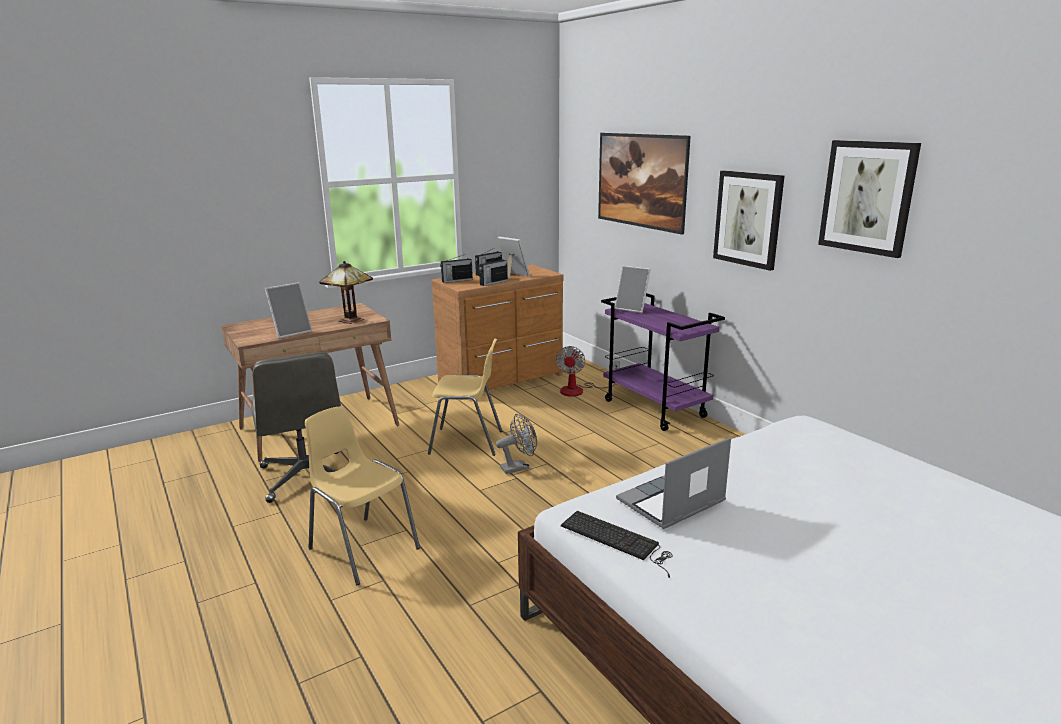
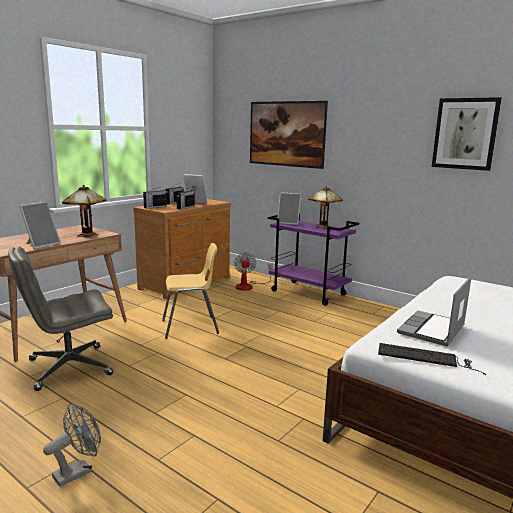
camera: 20 degrees left, 5 degrees down
(306, 477) = (68, 367): grey office chair -> grey office chair turned 105 degrees clockwise
(363, 548) = (159, 414): yellow chair -> none
(519, 467) = (243, 339): grey fan -> grey fan (78, 471)
(675, 319) = (323, 227): none -> table lamp
(748, 219) = (375, 154): picture -> none

